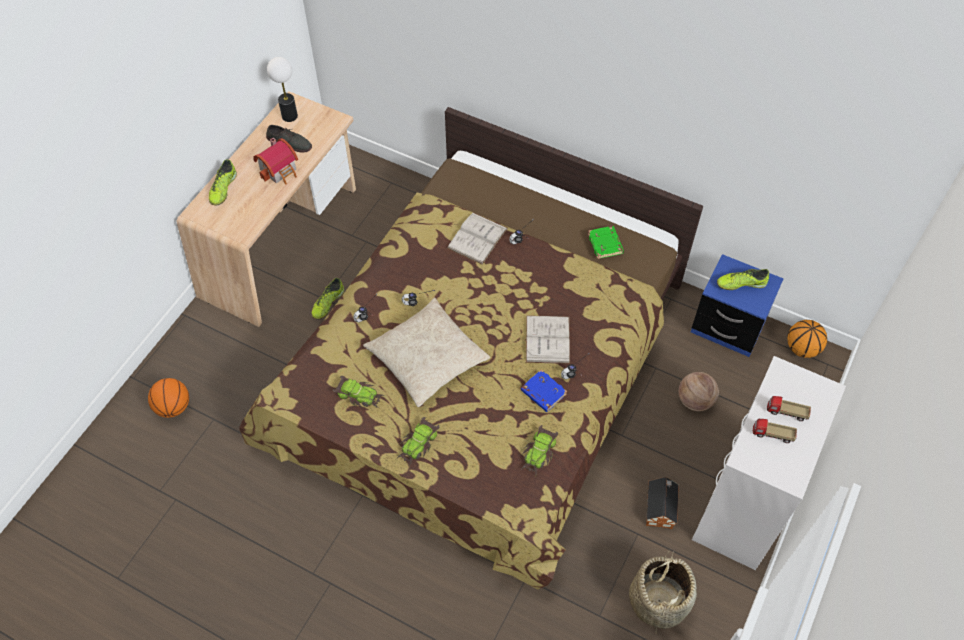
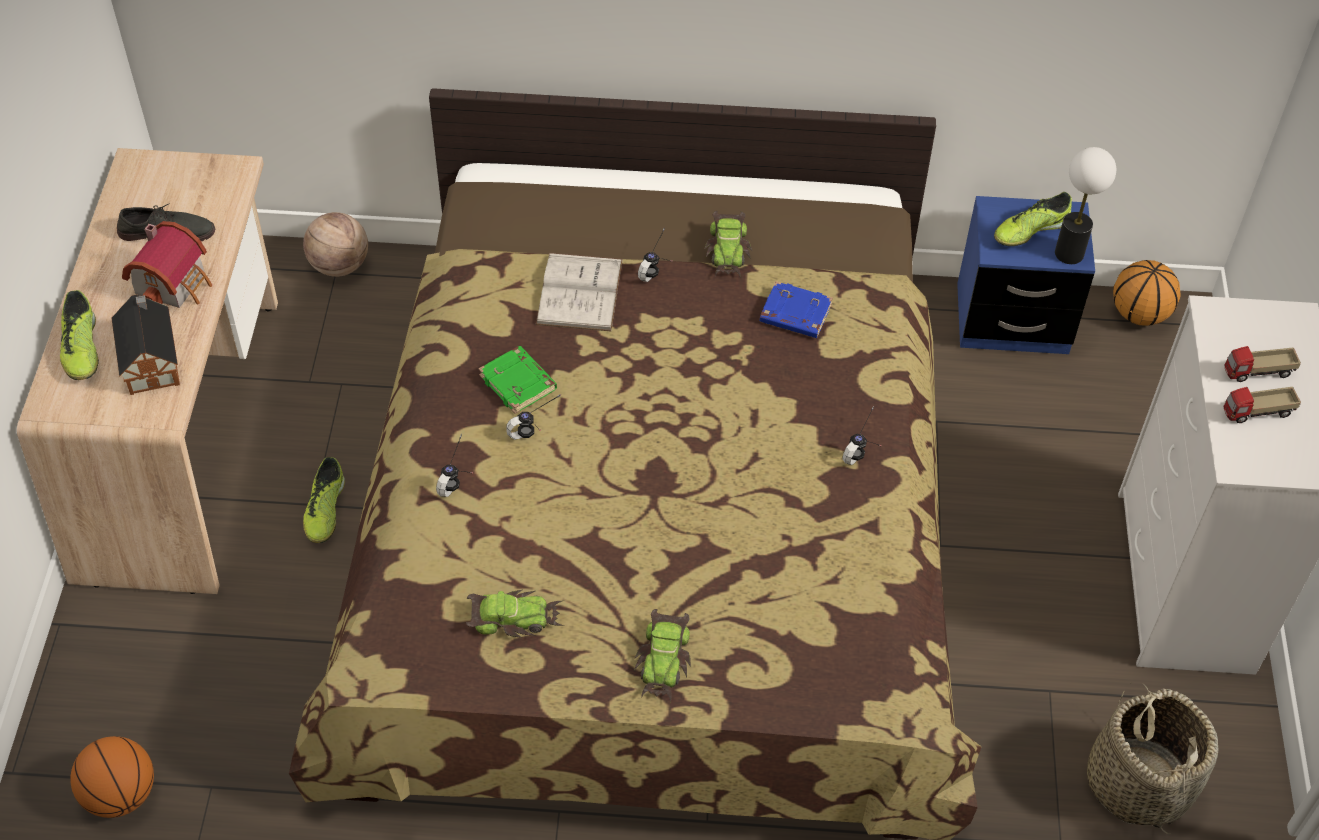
camera: 25 degrees left, 5 degrees down
(290, 116) = (143, 188): table lamp -> table lamp (1069, 253)
(427, 358) = (601, 514): beige pillow -> none
(539, 453) = (874, 597): toy car -> toy car (728, 250)
(542, 392) = (826, 500): blue book -> blue book (794, 315)
(547, 339) = (787, 412): white book -> none
(606, 244) = (797, 234): green book -> green book (519, 383)
(660, 507) = (1062, 635): toy house -> toy house (151, 359)
(695, 400) = (1024, 449): basketball -> basketball (339, 266)

